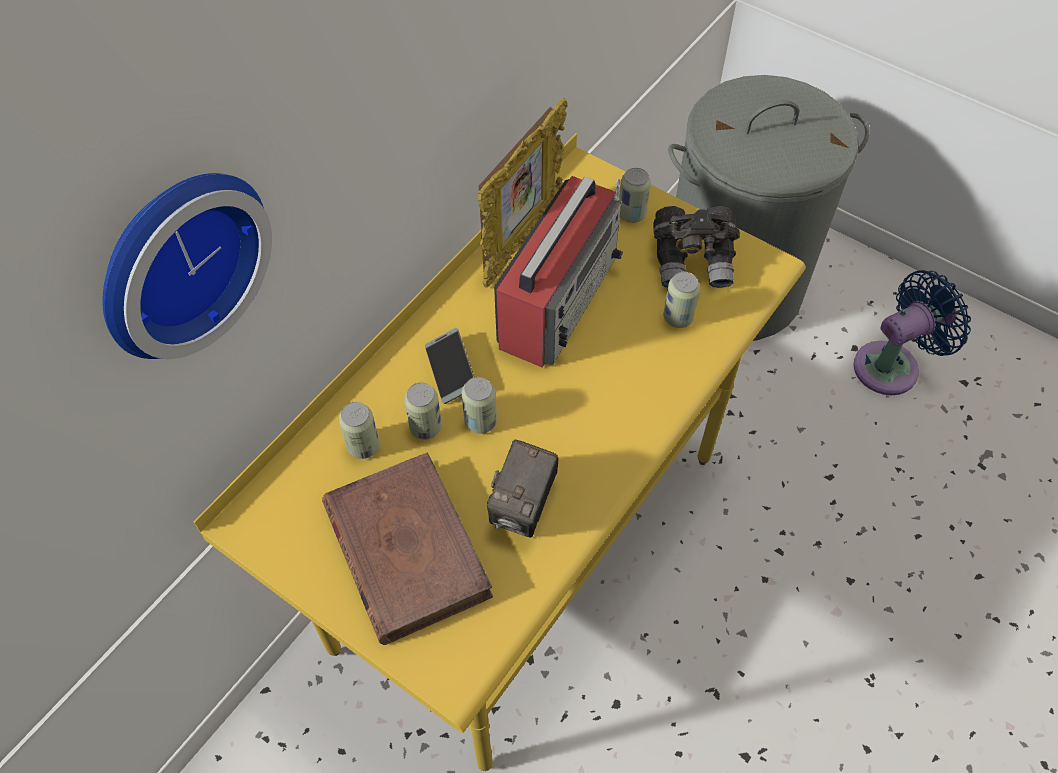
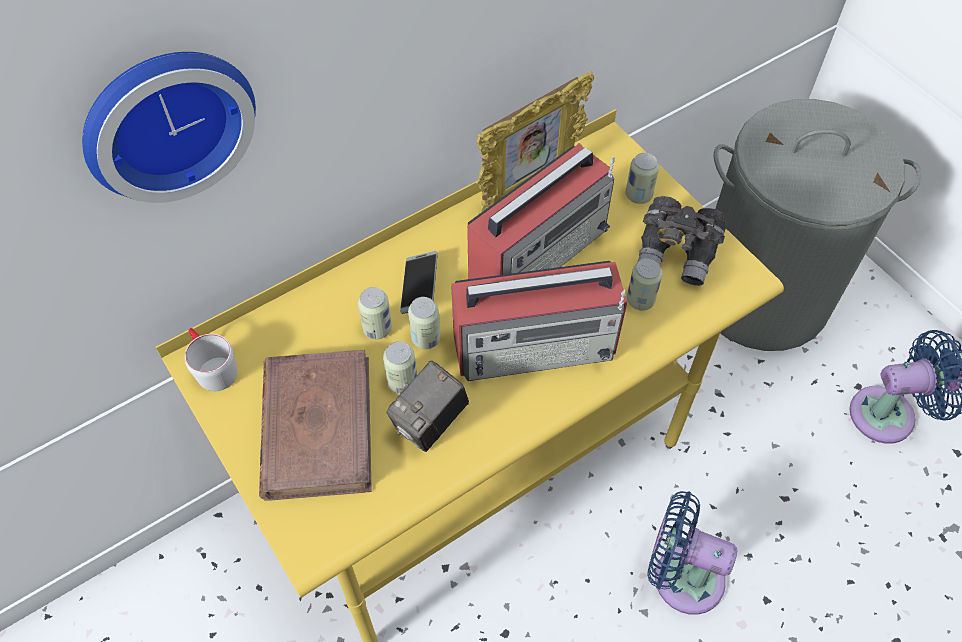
camera: 20 degrees right, 0 degrees up
(263, 524) = (212, 367): none -> grey mug
(363, 446) = (319, 328): can -> can (402, 382)
(596, 394) = (537, 346): none -> radio
(763, 585) = (681, 576): none -> blue fan

